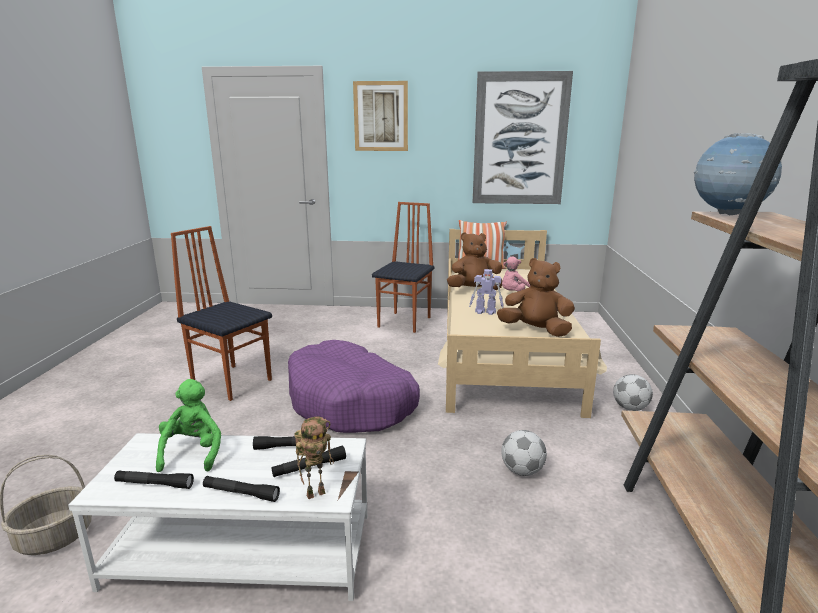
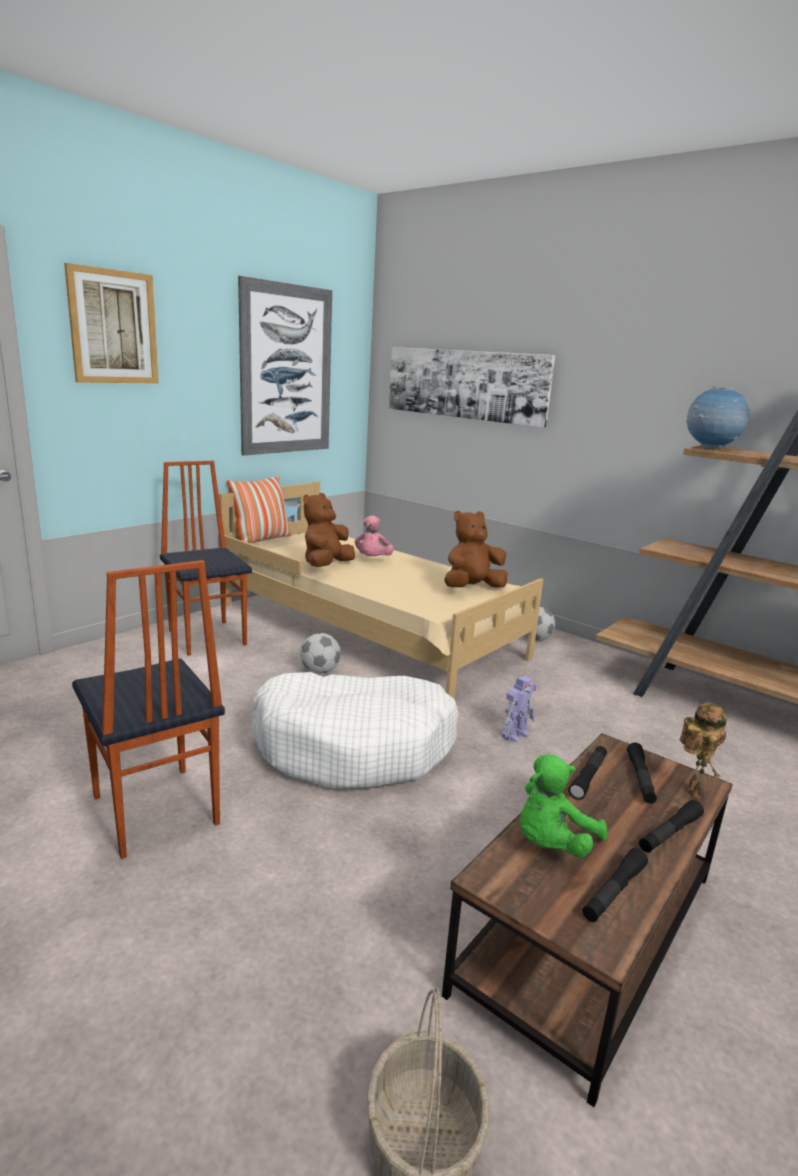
camera: 55 degrees left, 0 degrees up
(193, 452) = (551, 844): green plush toy -> green plush toy turned 75 degrees counterclockwise
(232, 381) = (153, 811): chair -> chair turned 105 degrees counterclockwise
(243, 549) = (588, 930): white coffee table -> brown coffee table
(351, 402) = (355, 746): purple dog bed -> white dog bed
(486, 312) = (396, 584): toy robot -> toy robot (515, 734)
(522, 471) = (581, 720): football -> football (320, 671)
(657, 146) = (465, 384): none -> picture

